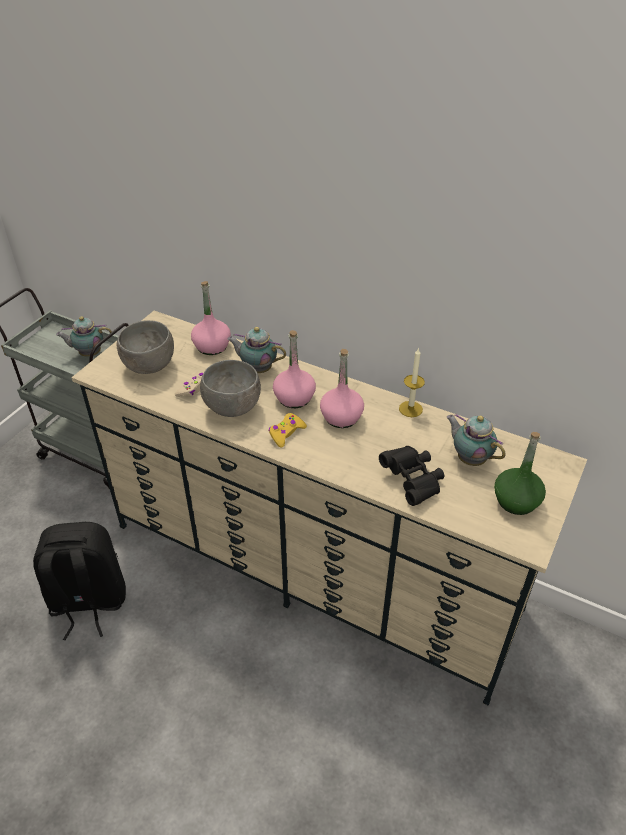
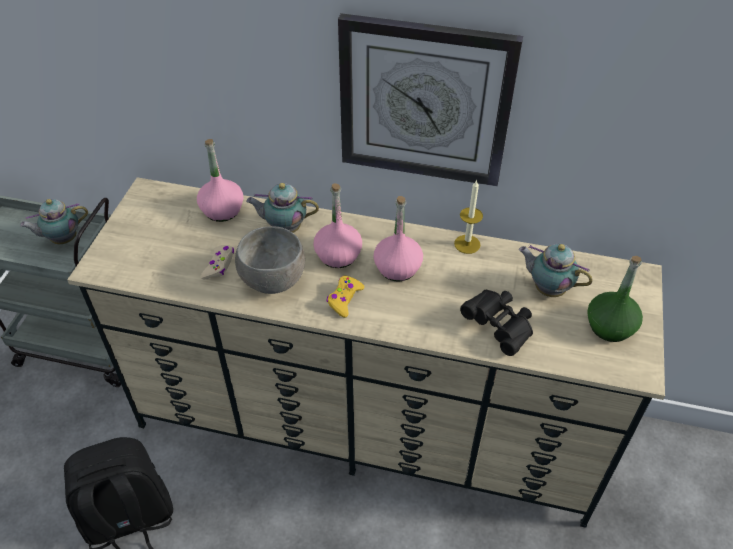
camera: 15 degrees left, 5 degrees up
(148, 366) = (156, 247): grey bowl -> none
(382, 272) = (424, 102): none -> wall clock

